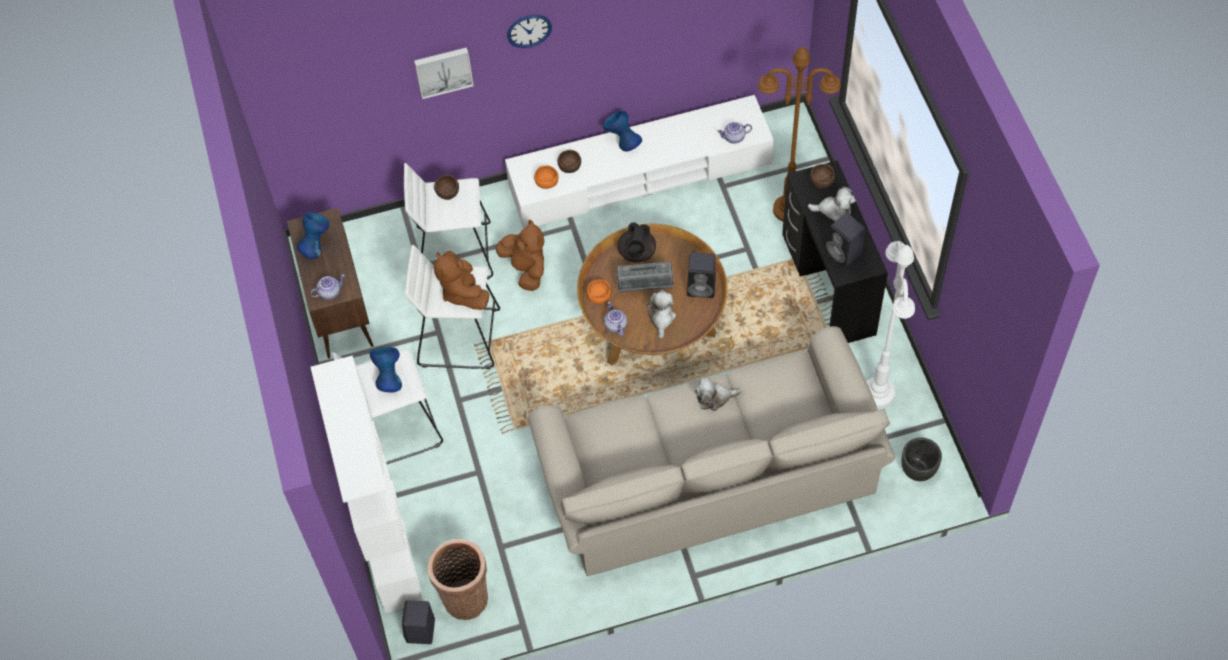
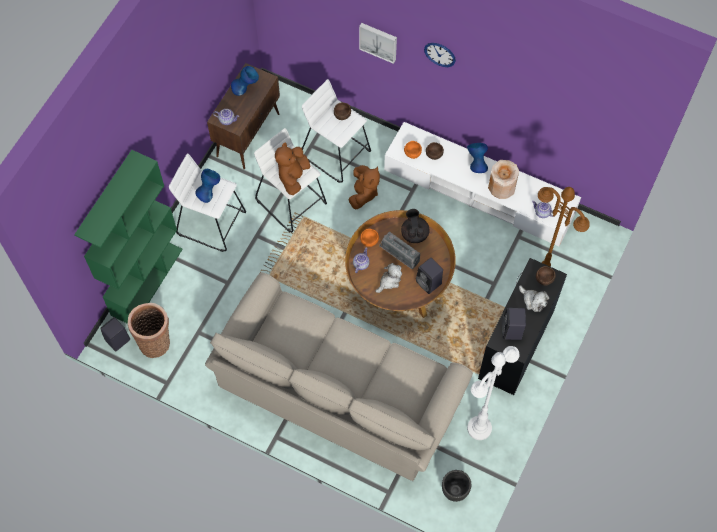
camera: 40 degrees right, 5 degrees up
(388, 545) = (146, 281): white bookcase -> green bookcase
(637, 253) = (414, 233): black teapot -> black teapot turned 120 degrees clockwise
(669, 144) = (501, 186): none -> beige vase
(715, 398) = (369, 350): plush toy -> none

